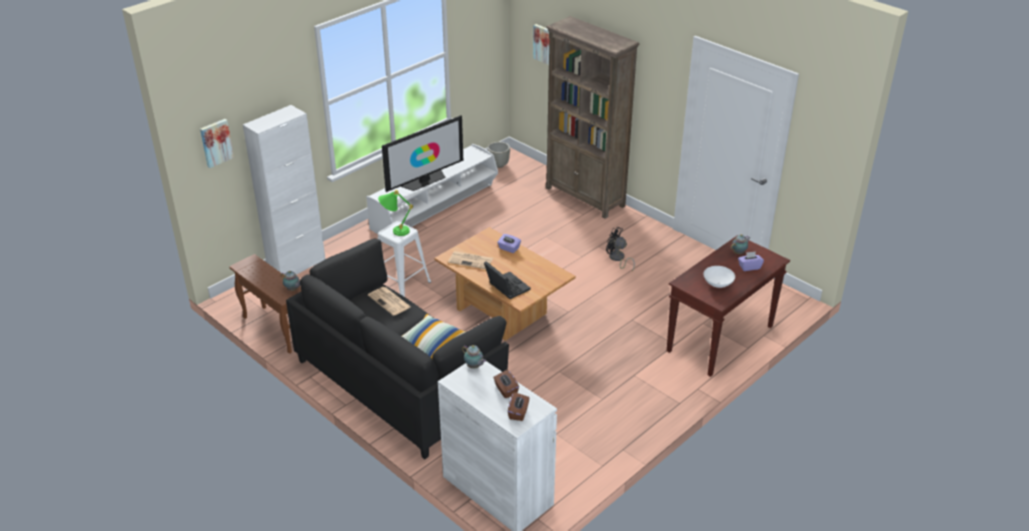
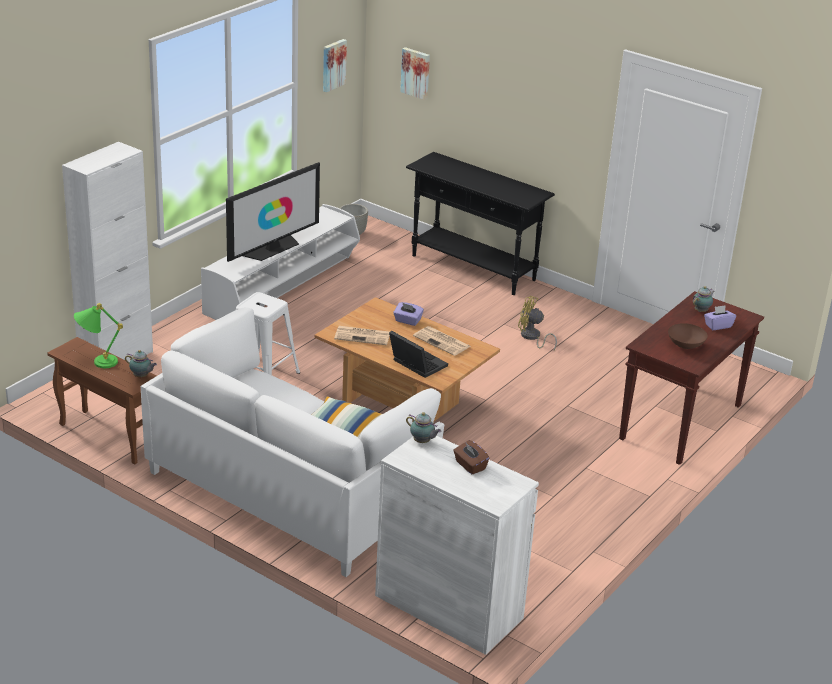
camera: 10 degrees left, 5 degrees down
(216, 142) = (29, 188): picture -> picture (333, 65)
(390, 301) = (271, 386): newspaper -> newspaper (442, 341)
(394, 231) = (258, 304): green table lamp -> green table lamp (97, 362)
(400, 381) = (290, 490): black sofa -> white sofa
(518, 413) = (493, 489): brown tissue box -> none
(585, 197) = (473, 268): brown bookcase -> black console table
(617, 259) = (532, 337): black fan -> yellow fan
(717, 284) = (685, 346): white bowl -> brown bowl

